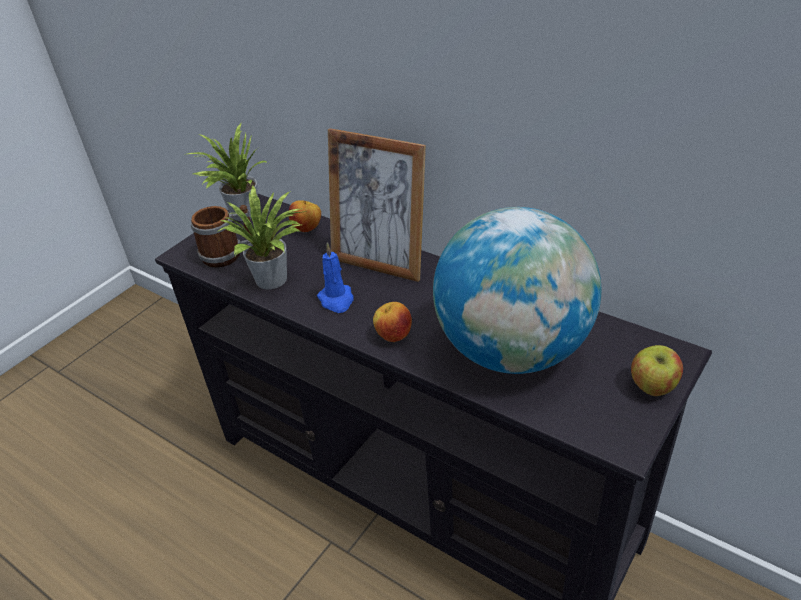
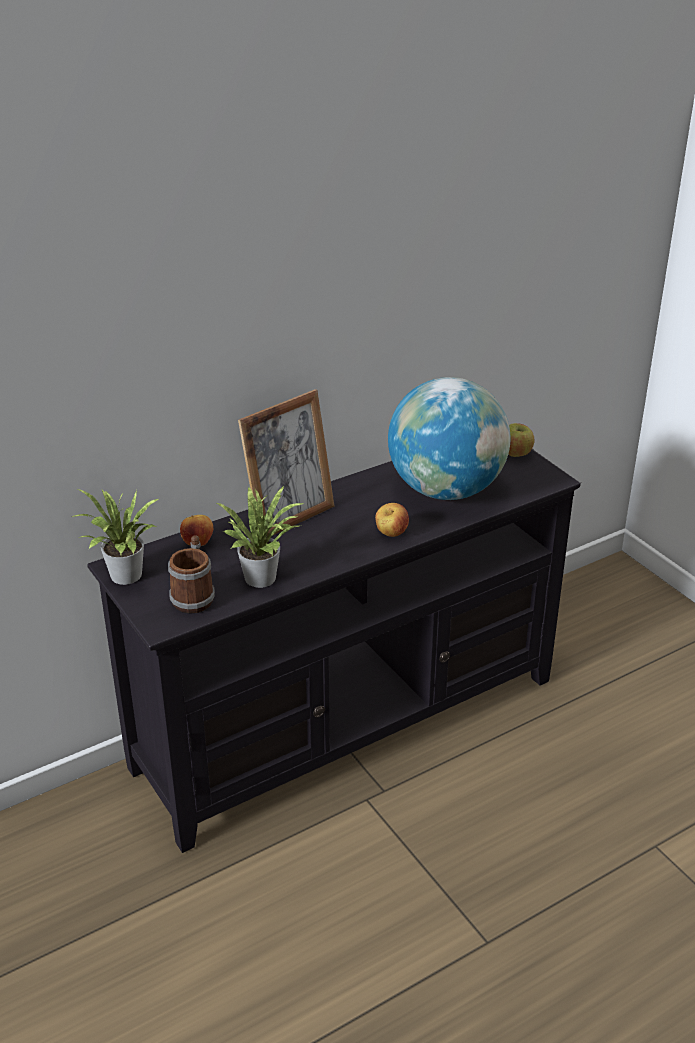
camera: 70 degrees left, 5 degrees down
(337, 300) = (322, 550): blue candle -> none

